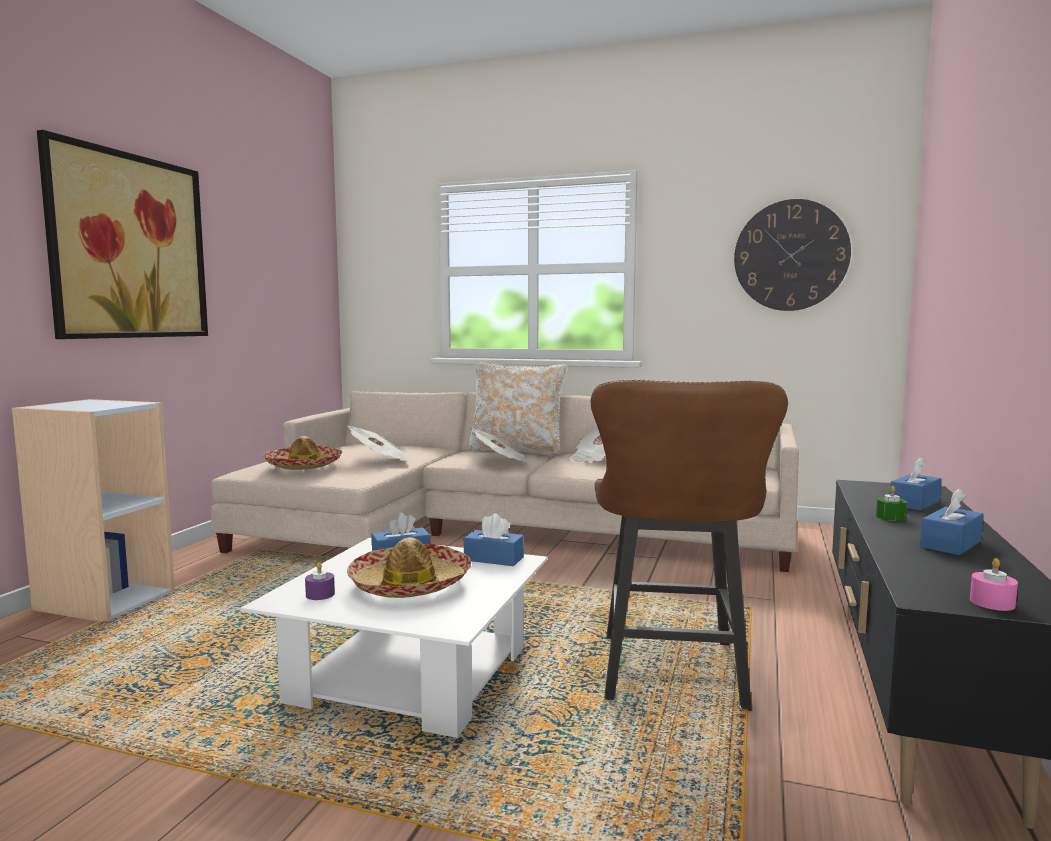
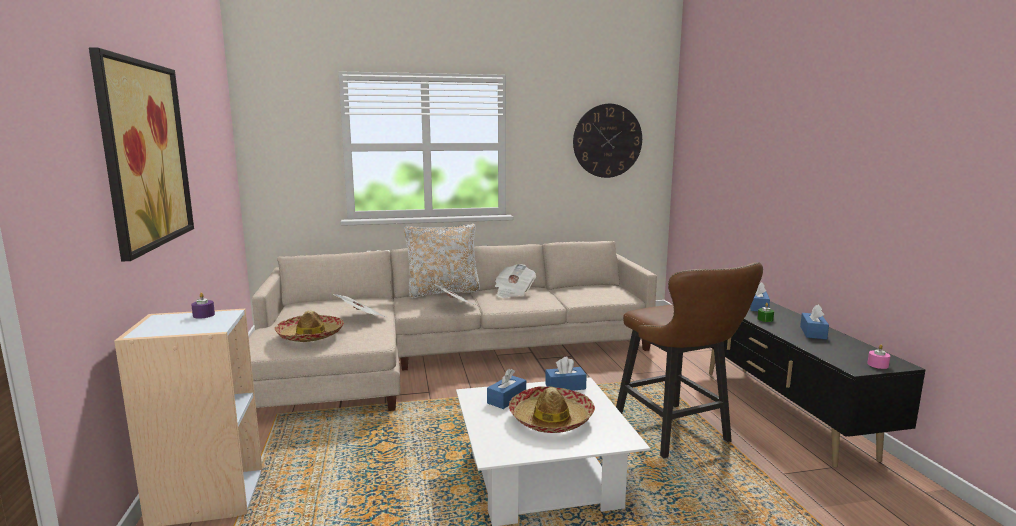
camera: 30 degrees left, 5 degrees up
(320, 594) = (511, 442): purple candle -> purple candle (204, 315)

